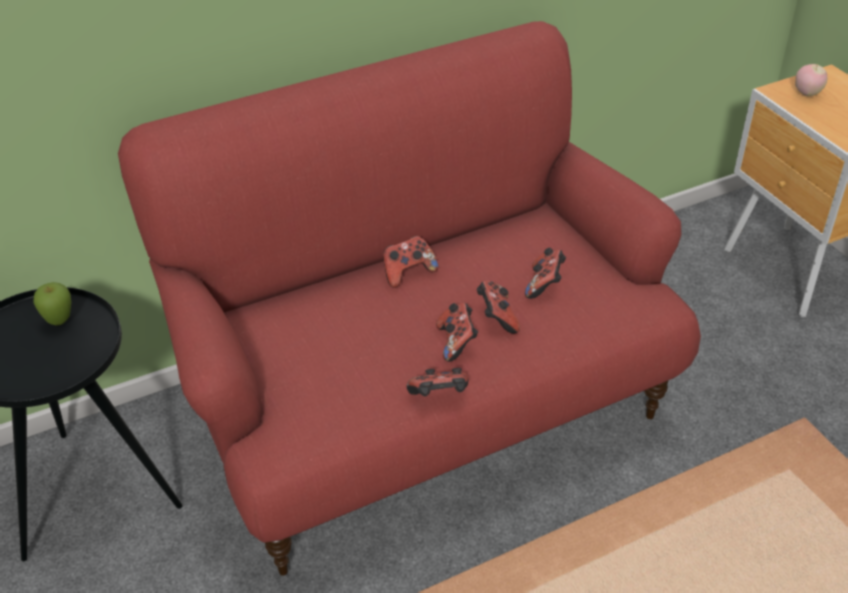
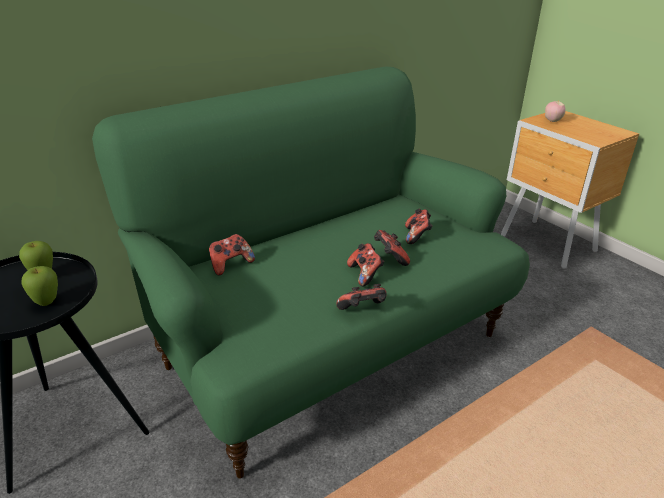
camera: 10 degrees left, 10 degrees down
(64, 362) = (46, 303): none -> apple
(408, 273) = (316, 236): game controller -> game controller (230, 264)
(425, 413) = (330, 347): red sofa -> green sofa

